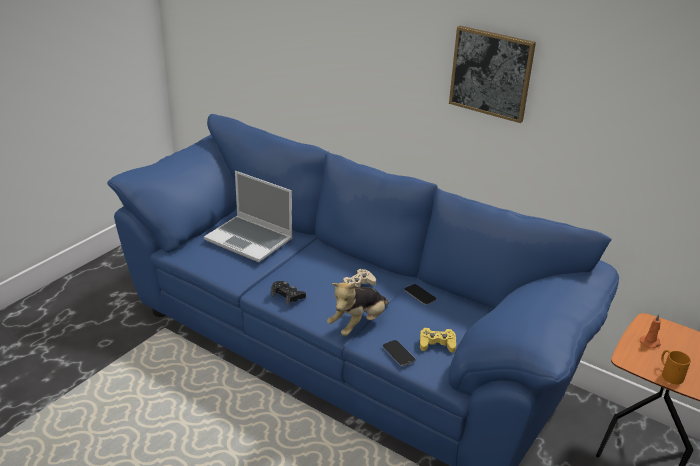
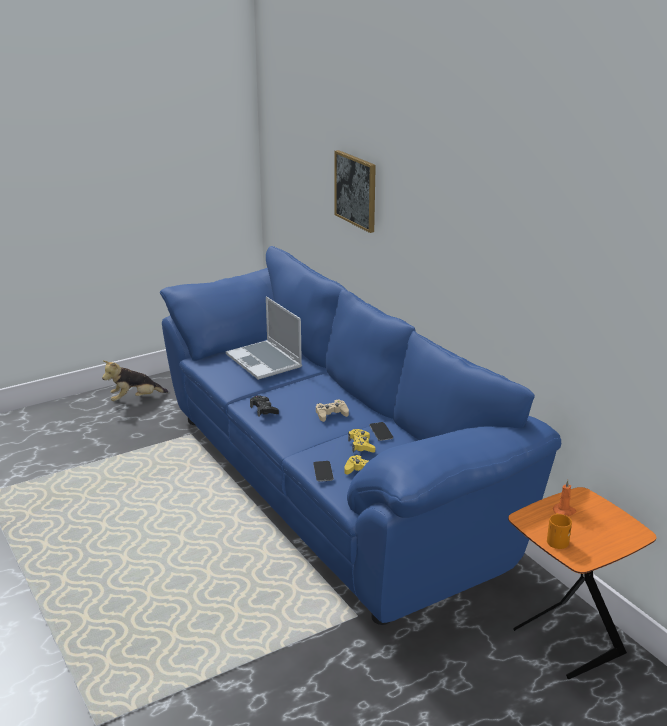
camera: 25 degrees right, 5 degrees down
(358, 324) = (307, 443): plush toy -> plush toy (135, 399)
(413, 314) = (361, 445): none -> yellow game controller
(491, 73) = (472, 224): picture -> picture (356, 190)

